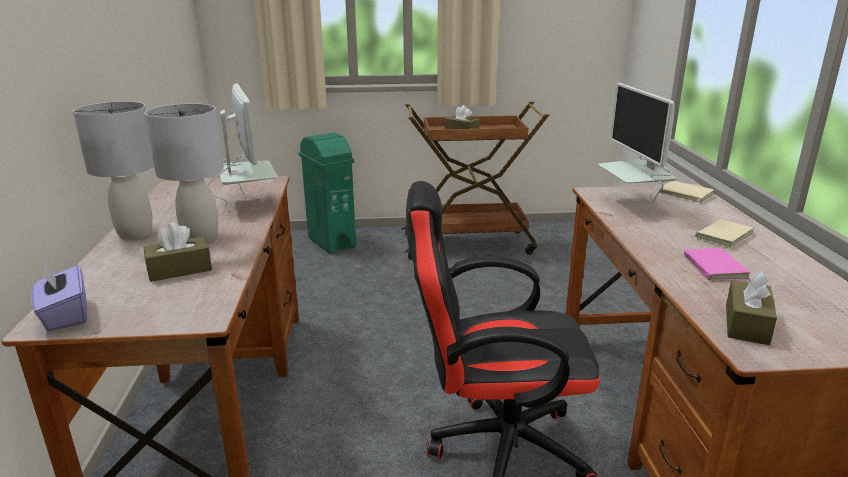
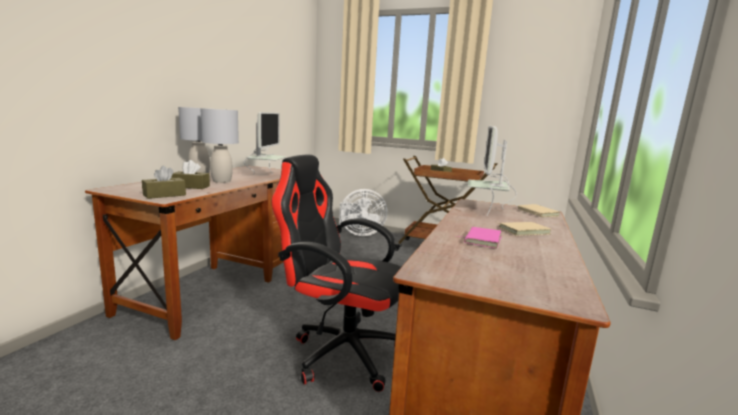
camera: 25 degrees right, 10 degrees down
(65, 316) = (119, 189): purple tissue box -> none
(331, 242) = (359, 233): green trash can -> white fan
(746, 324) = (447, 263): brown tissue box -> brown tissue box (164, 195)

